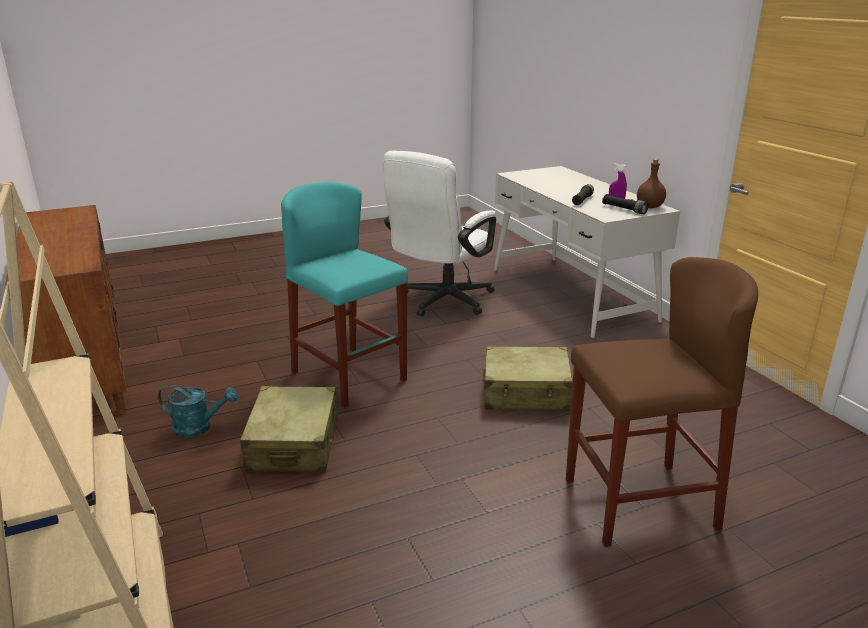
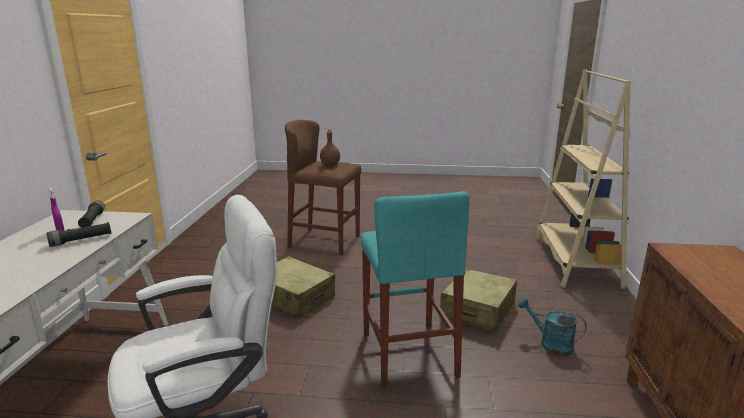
camera: 150 degrees left, 5 degrees down
(649, 207) = (65, 218): brown bottle -> brown bottle (330, 165)

